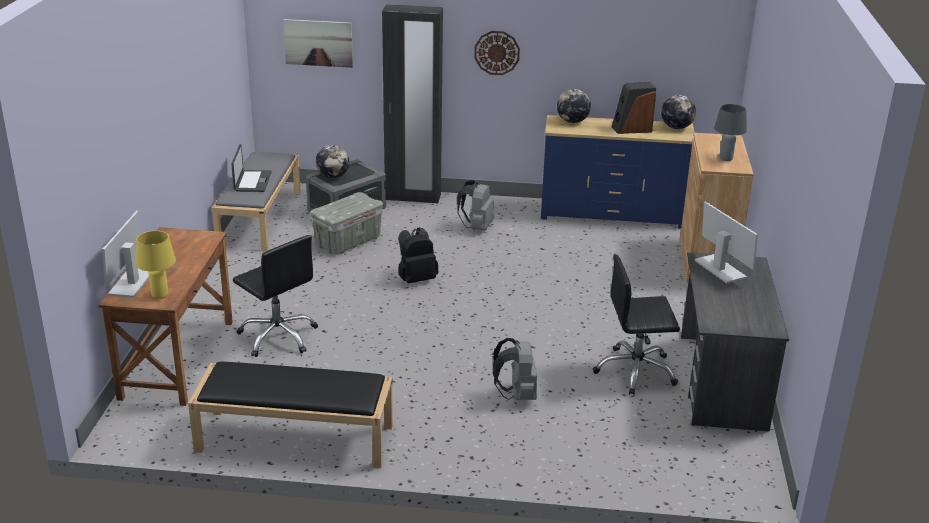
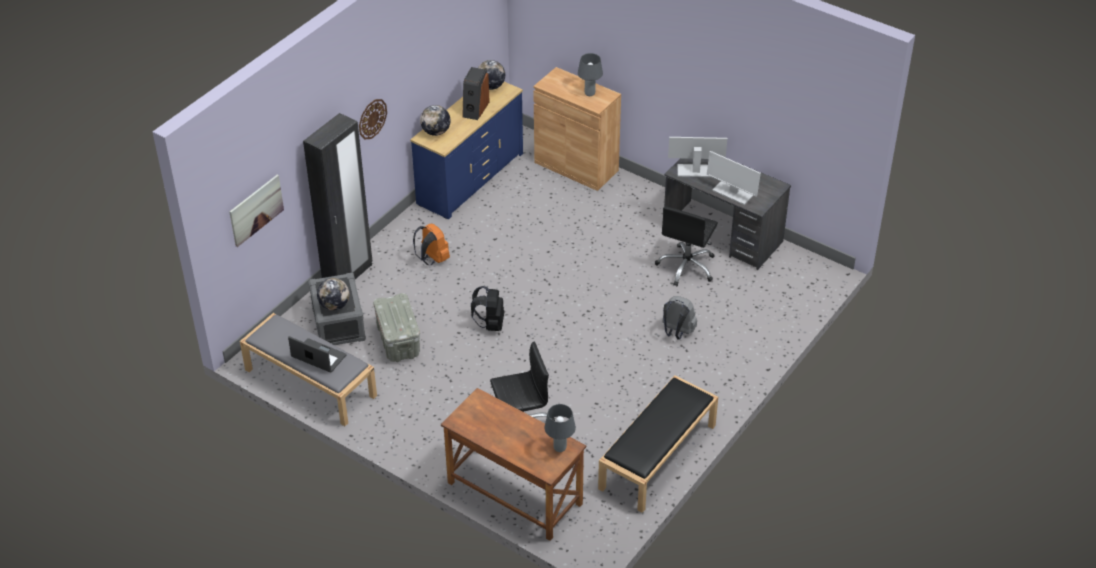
camera: 60 degrees left, 15 degrees up
(131, 282) = (528, 459): monitor -> monitor (732, 193)
(159, 296) = (560, 448): yellow table lamp -> grey table lamp
(477, 227) = (432, 259): grey backpack -> orange backpack

